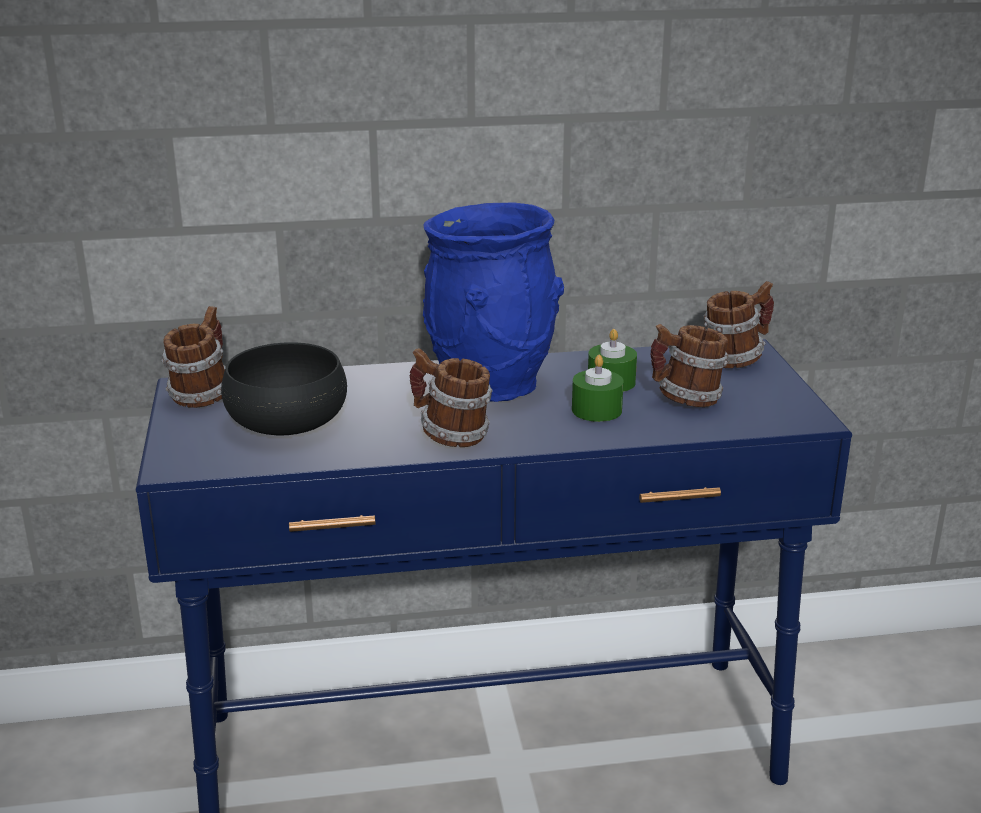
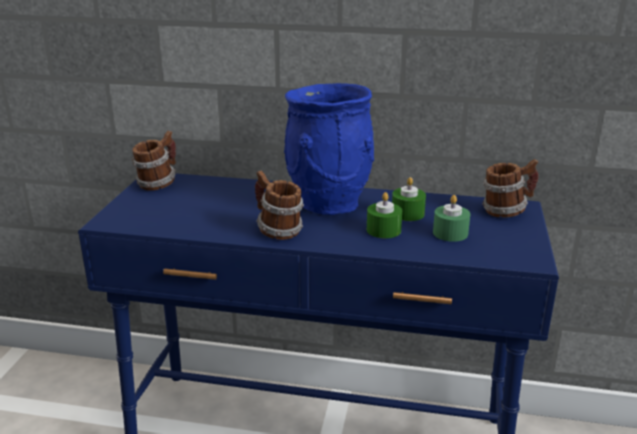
camera: 20 degrees right, 0 degrees up
(287, 420) = (190, 206): black bowl -> none
(686, 399) = (450, 233): mug -> green candle

